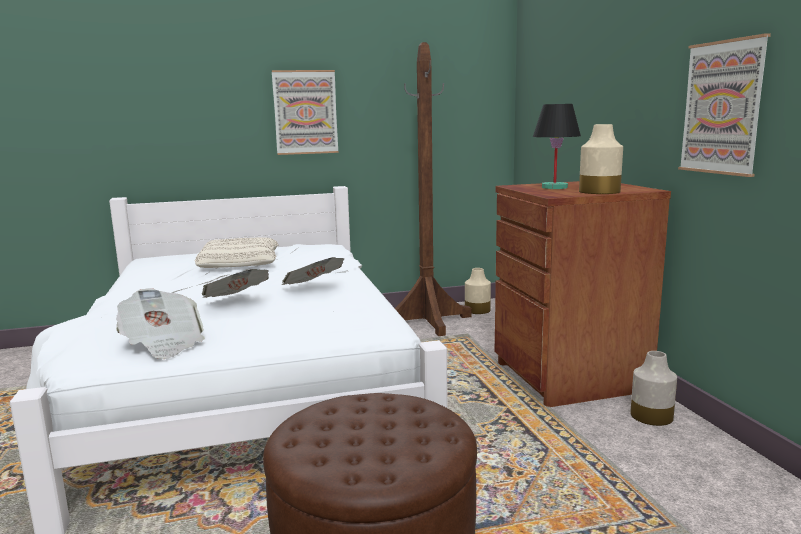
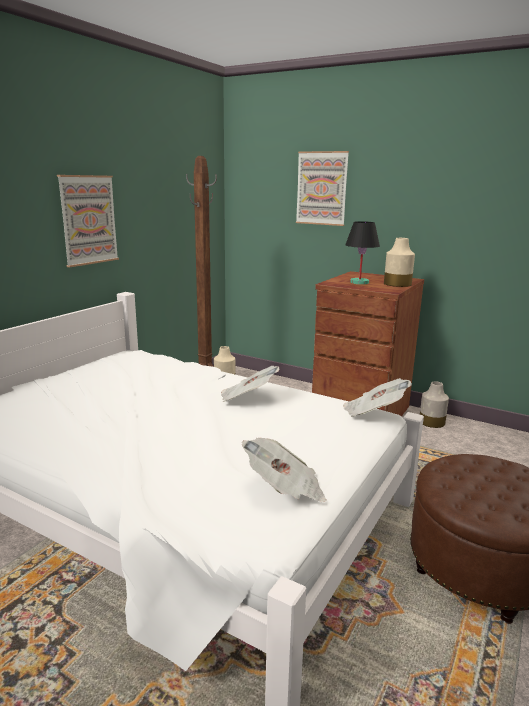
camera: 45 degrees left, 5 degrees up
(237, 302) = (231, 430): newspaper -> newspaper (373, 413)
(240, 264) = (106, 392): beige pillow -> none
(722, 108) = (467, 228): picture -> picture (322, 188)

